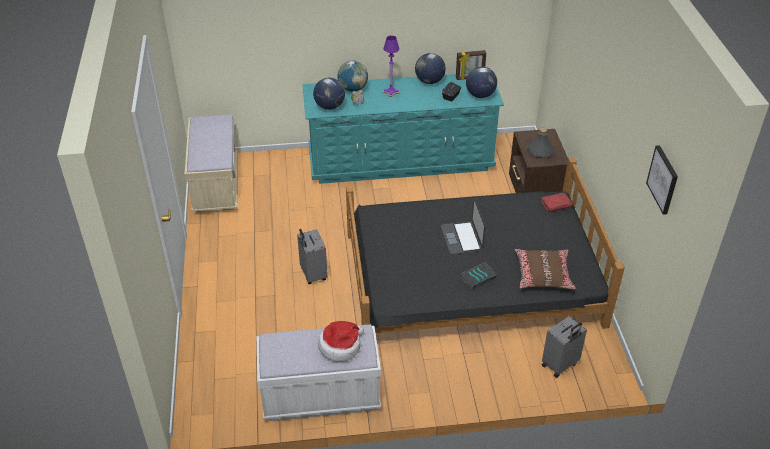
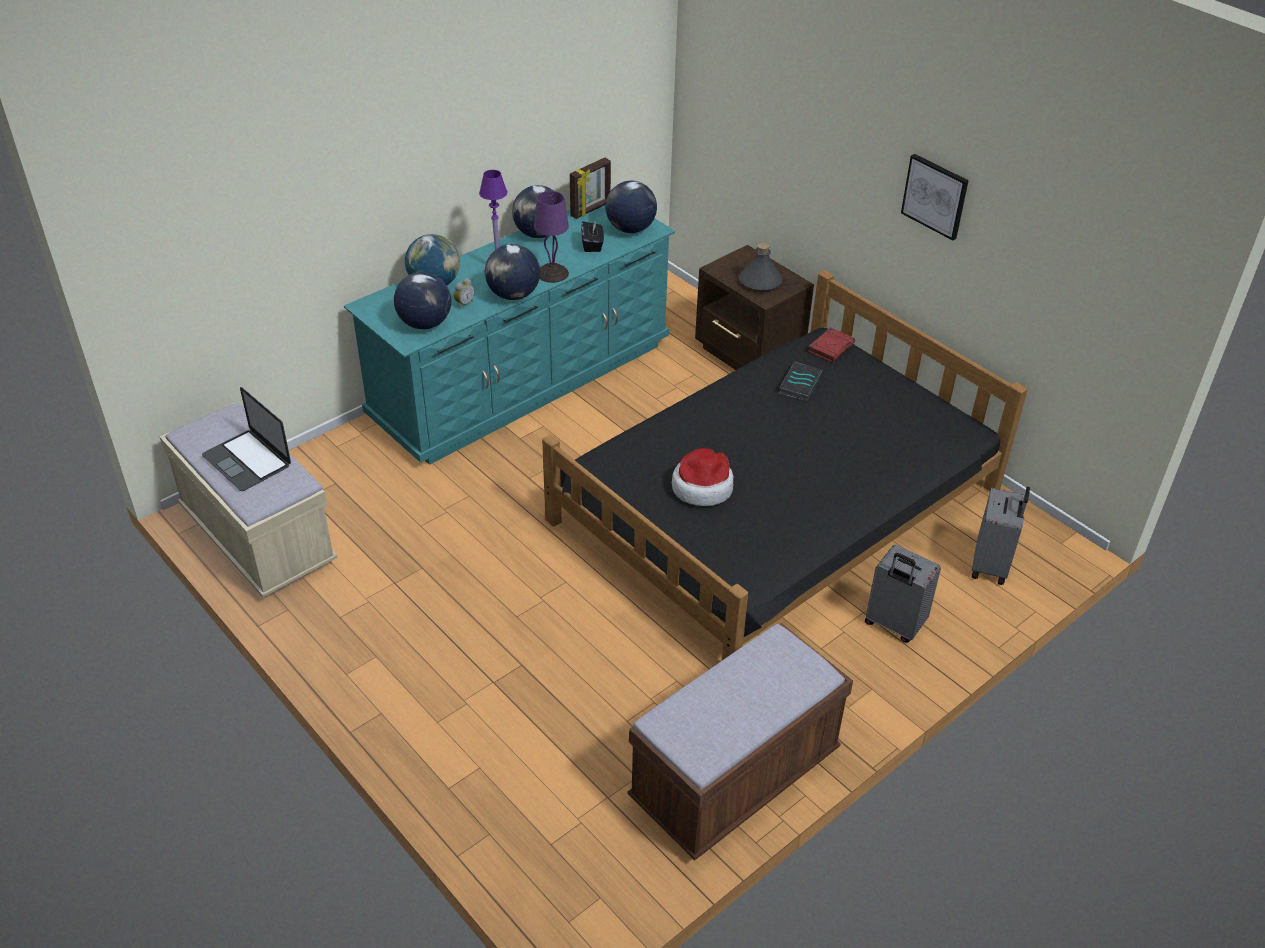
camera: 35 degrees left, 0 degrees up
(312, 274) = (551, 605): grey suitcase -> grey suitcase (893, 625)
(320, 396) = (735, 778): white bench -> brown bench
(340, 346) = (772, 676): hat -> hat (702, 487)
(385, 108) = (513, 295): none -> globe
(416, 104) = (553, 273): none -> purple table lamp
(462, 238) = (759, 445): laptop -> laptop (247, 460)
(478, 277) = (833, 489): book -> book (799, 384)
(543, 275) = (909, 448): brown pillow -> none
(663, 179) = (1107, 228): picture -> picture (935, 196)

